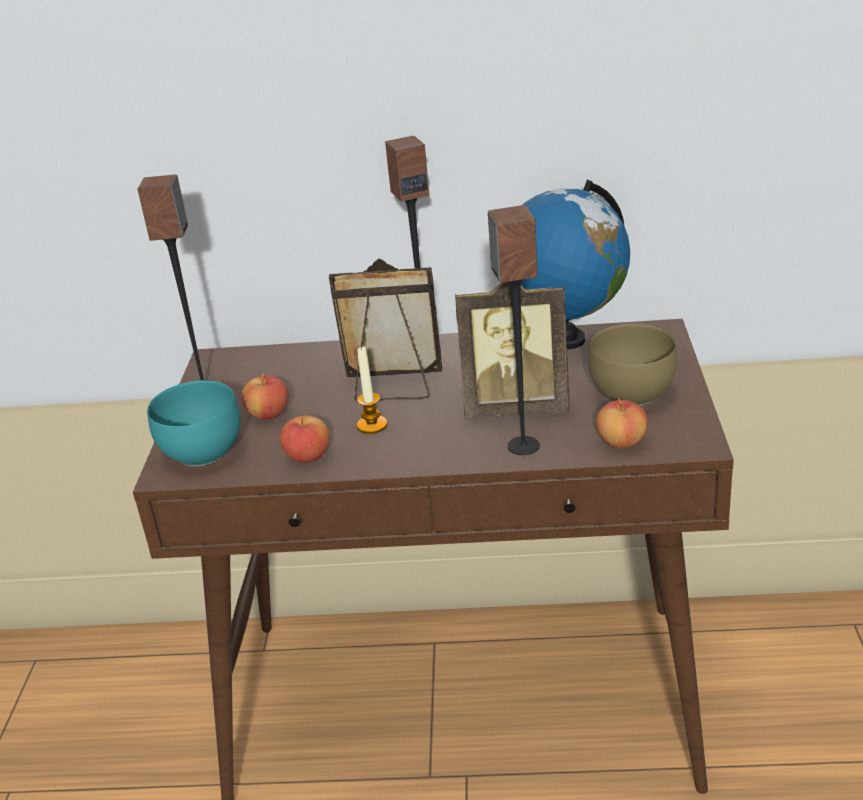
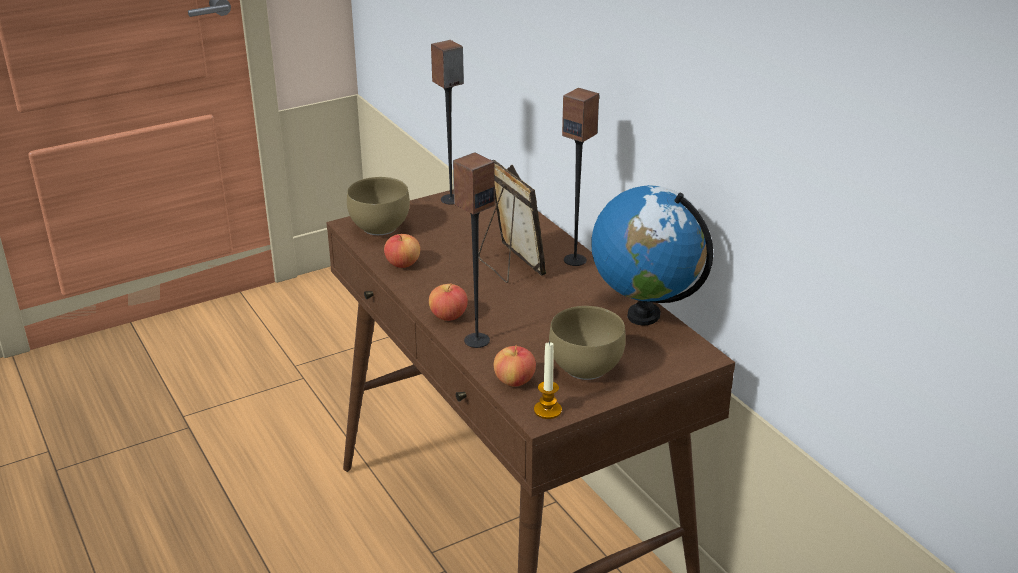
camera: 55 degrees right, 0 degrees up
(203, 451) = (382, 227): turquoise bowl -> brown bowl
(268, 414) = (439, 232): apple -> apple (448, 316)
(372, 425) = (456, 274): candle -> candle (547, 410)
(515, 407) = (524, 322): picture frame -> none

